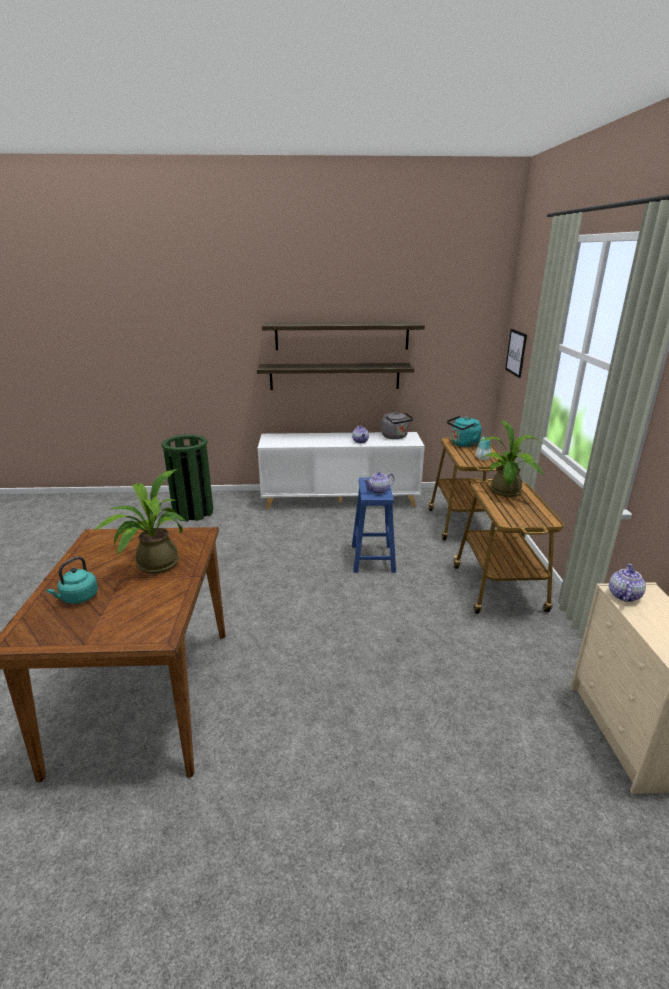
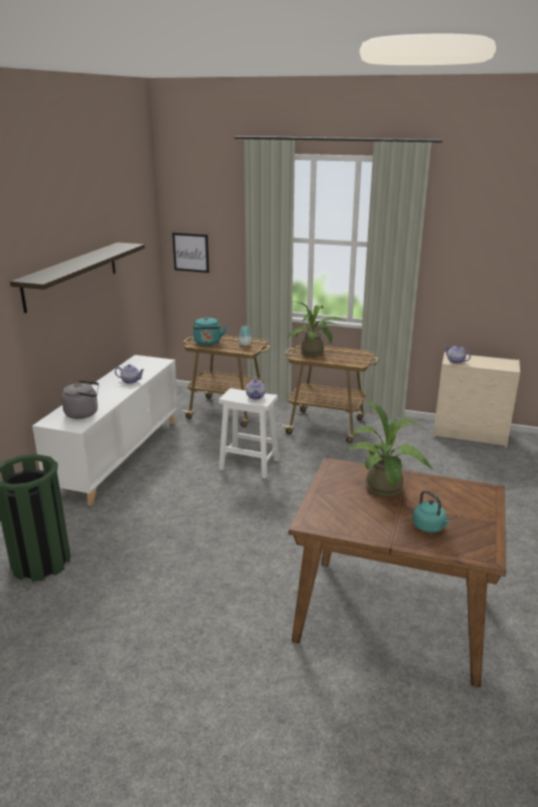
camera: 70 degrees left, 0 degrees up
(334, 376) = (73, 324): shelf -> none
(373, 559) = (250, 464): blue stool -> white stool
(395, 437) = (138, 365): grey kettle -> grey kettle (84, 413)

